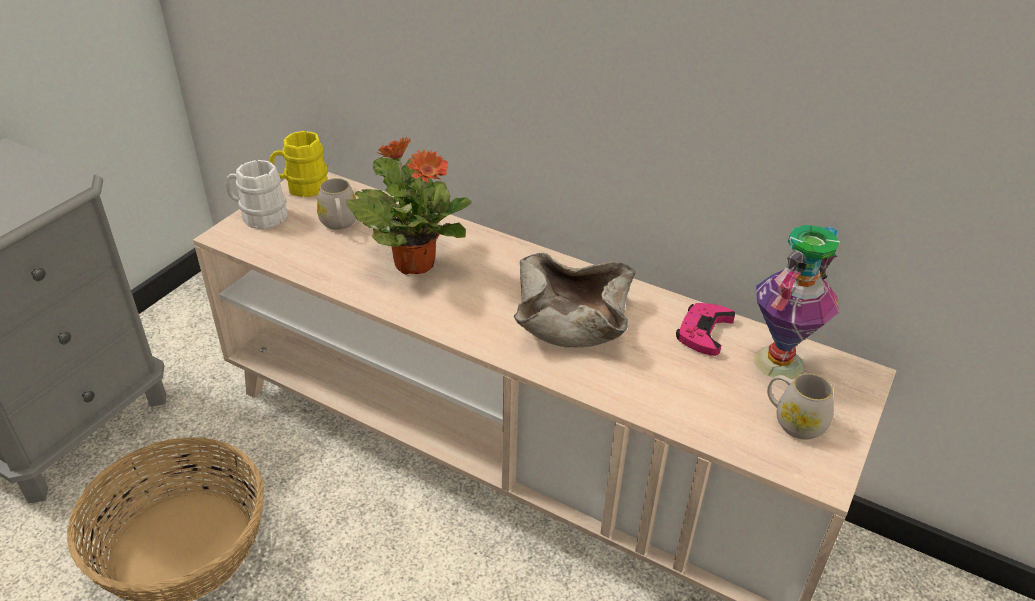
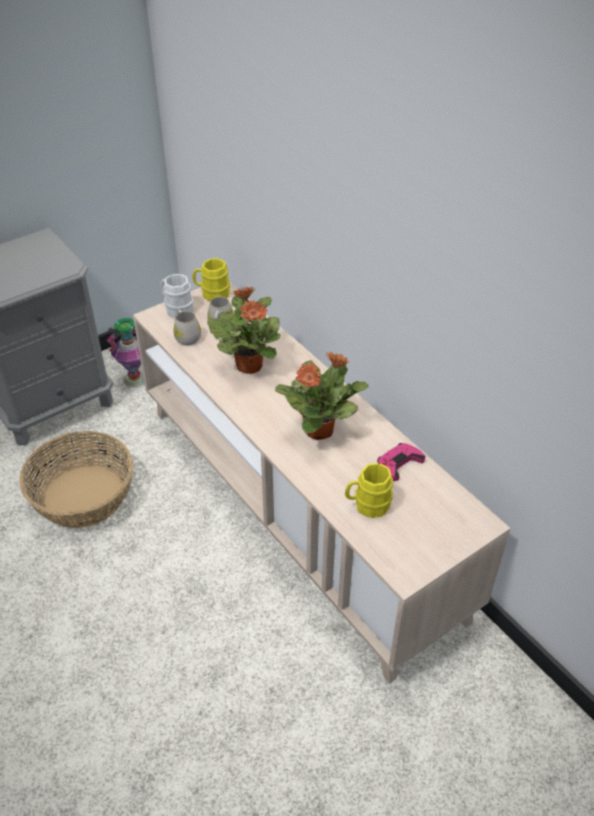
camera: 25 degrees right, 5 degrees up
(570, 319) = (320, 430): beige bowl -> potted plant
(703, 398) = (367, 505): none -> yellow mug
(778, 361) = (433, 497): vase -> vase (135, 378)
(793, 421) = (413, 537): white mug -> white mug (186, 336)

